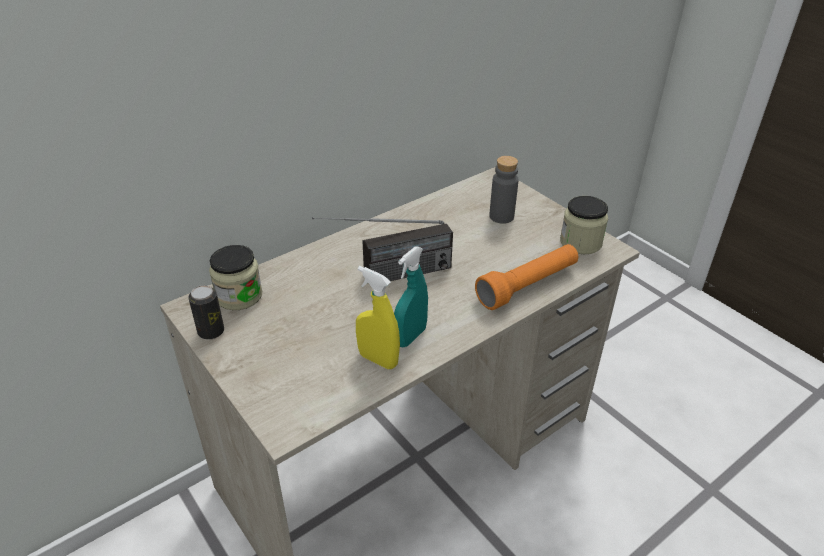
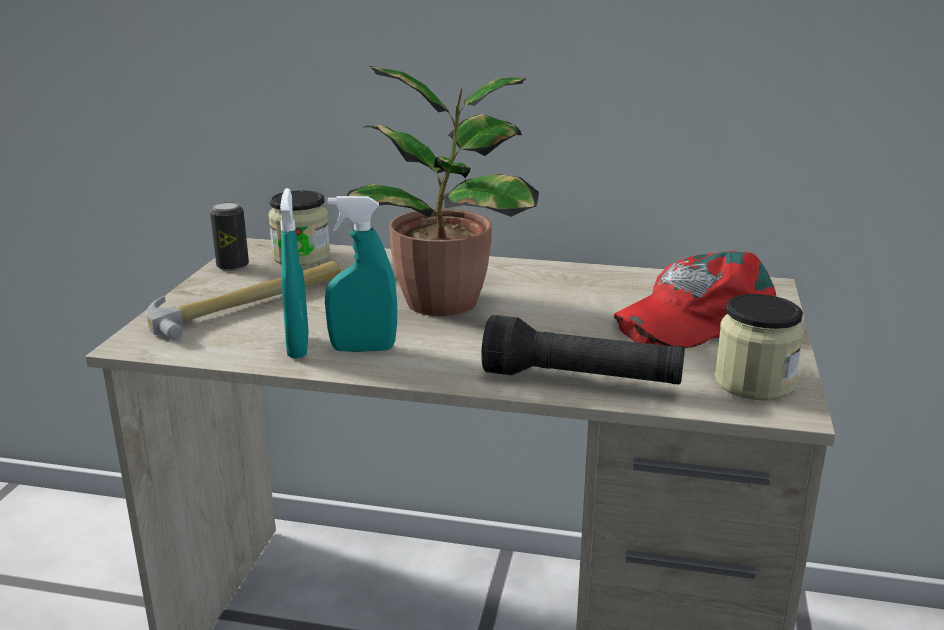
camera: 50 degrees right, 15 degrees down
(288, 352) = (250, 304): none -> hammer
(378, 360) = (298, 347): yellow spray bottle -> turquoise spray bottle
(386, 276) = (447, 301): radio -> potted plant
(501, 216) = (694, 317): grey bottle -> red cap
(528, 286) = (581, 380): orange flashlight -> black flashlight

